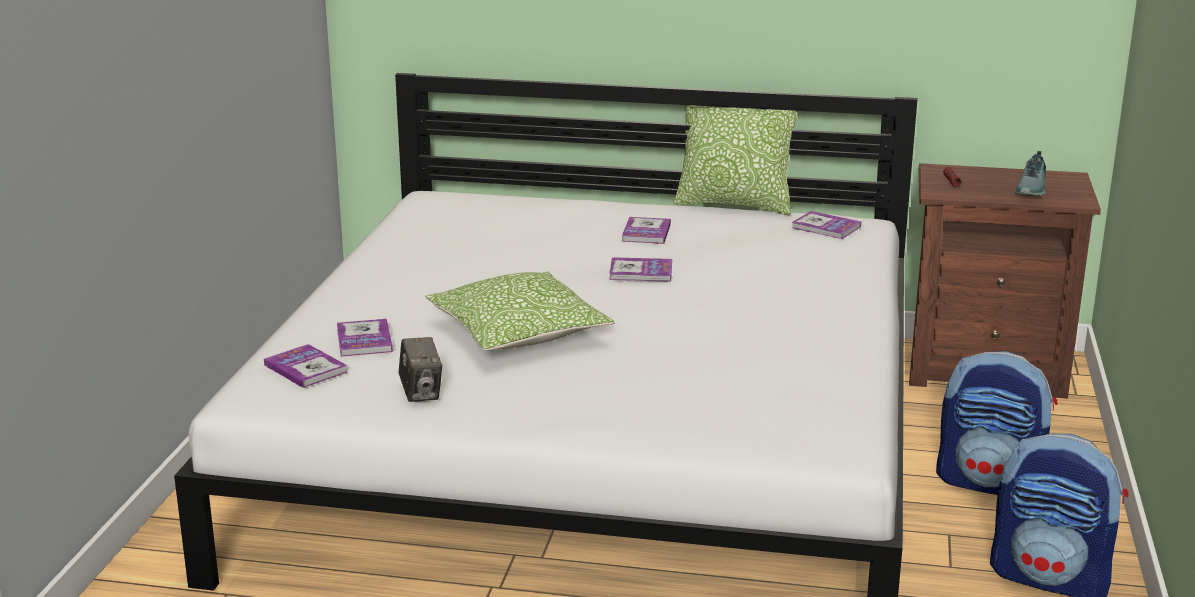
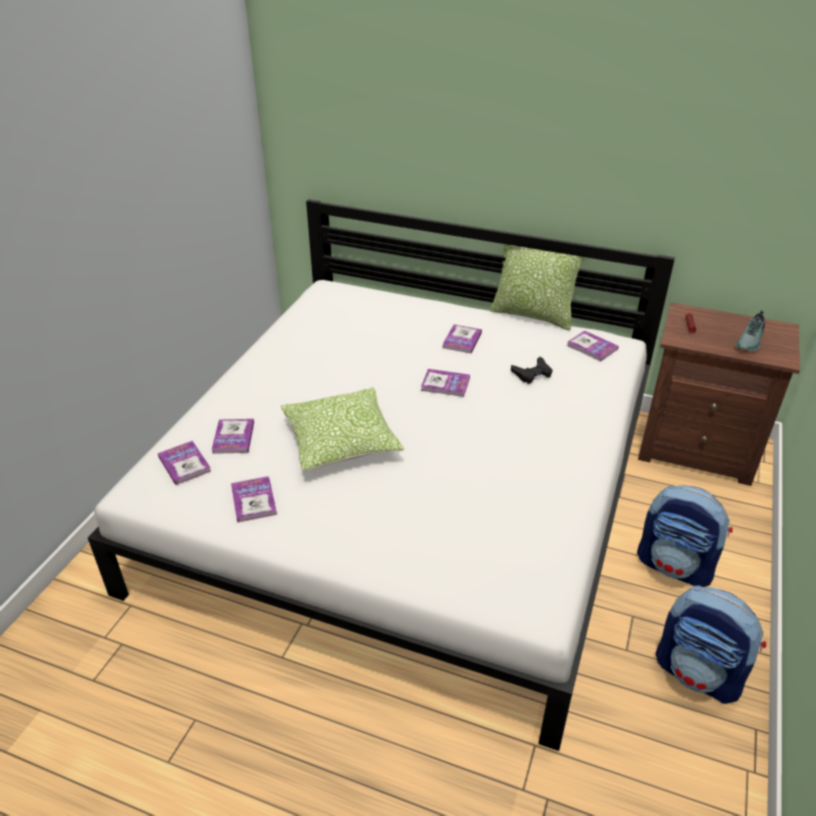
camera: 10 degrees right, 15 degrees up
(421, 393) = (253, 500): camera -> book
(755, 255) = (532, 374): none -> black game controller

